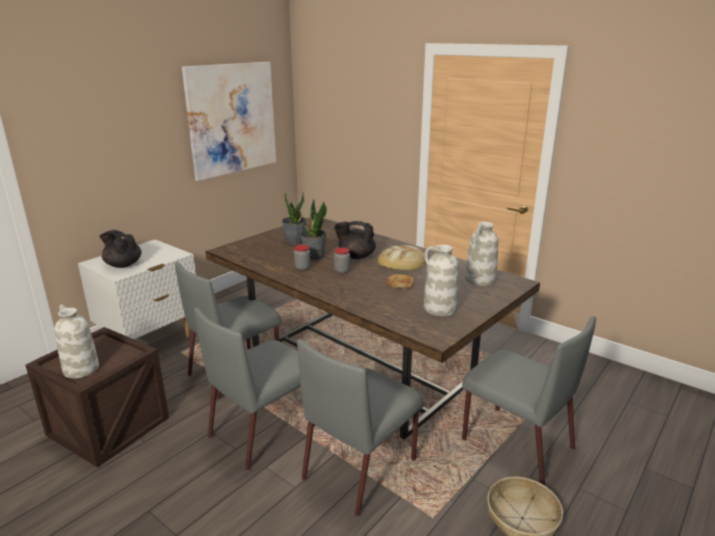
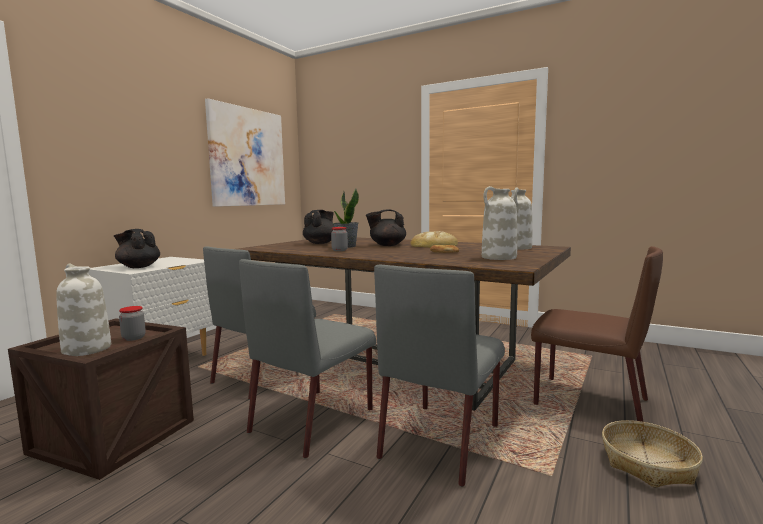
camera: 10 degrees left, 15 degrees down
(295, 241) = (321, 243): potted plant -> black teapot
(342, 271) = (381, 250): jar -> jar (134, 338)
(515, 443) = (588, 402): grey chair -> brown chair

